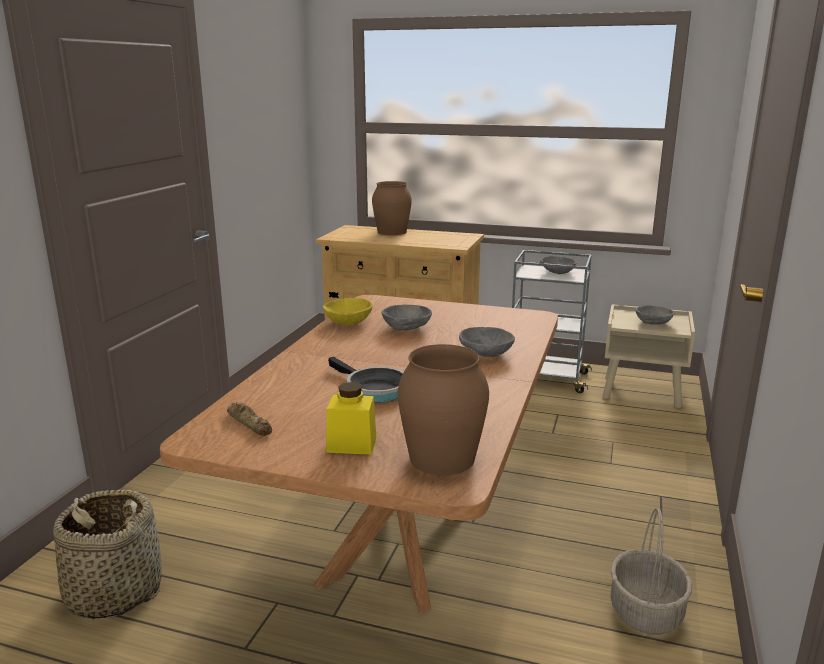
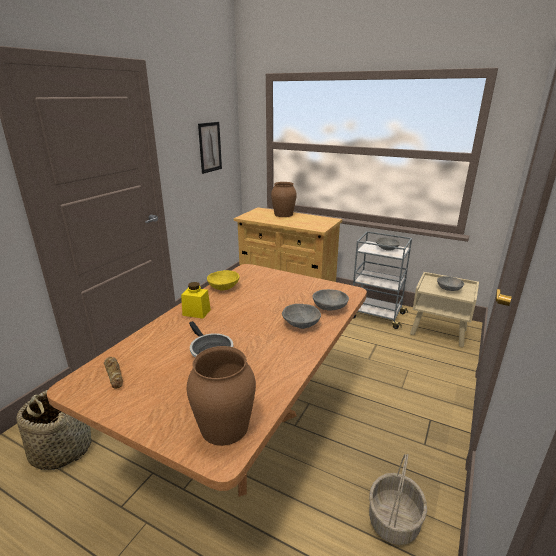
camera: 10 degrees right, 5 degrees up
(272, 129) = (210, 147): none -> picture
(351, 444) = (169, 404): yellow jar -> yellow jar (196, 312)
(407, 329) = (258, 296): grey bowl -> grey bowl (330, 308)

